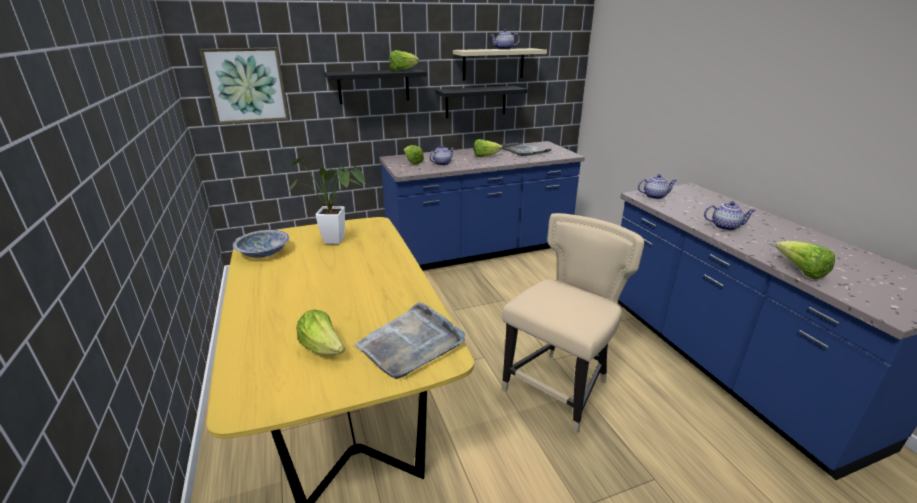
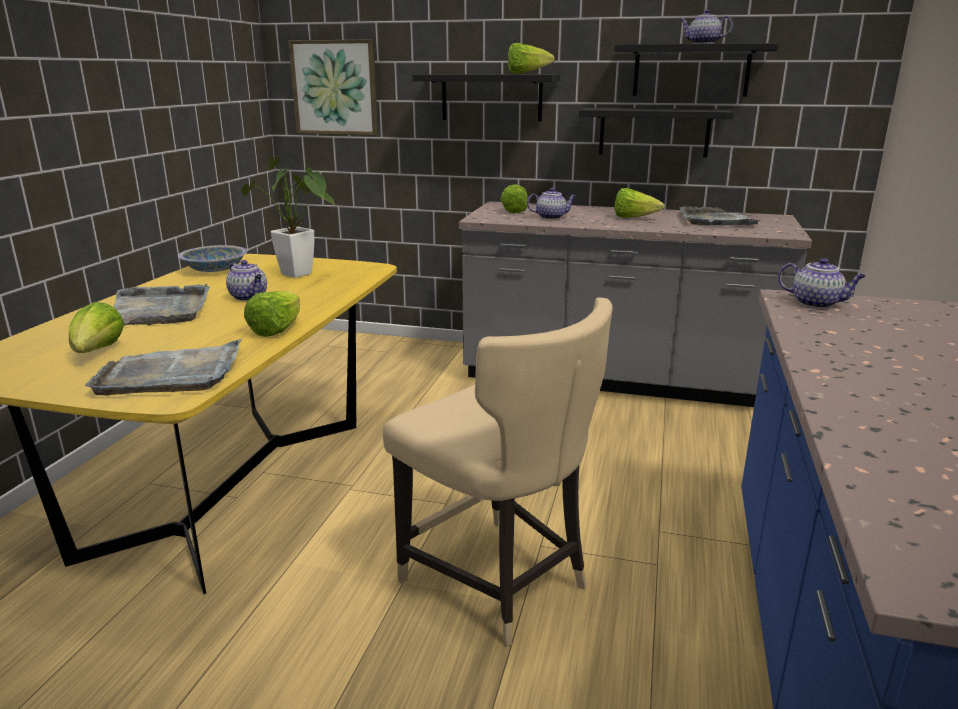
camera: 35 degrees right, 5 degrees down
(293, 299) = (160, 310): none -> grey tray
(479, 251) = (616, 379): blue counter -> grey counter
(493, 64) = (691, 70): beige shelf -> black shelf
(559, 387) = (498, 582): beige chair -> beige chair turned 60 degrees clockwise
(725, 226) = (862, 366): teapot -> teapot (249, 297)
(800, 271) = (863, 458): lettuce -> lettuce (277, 330)

